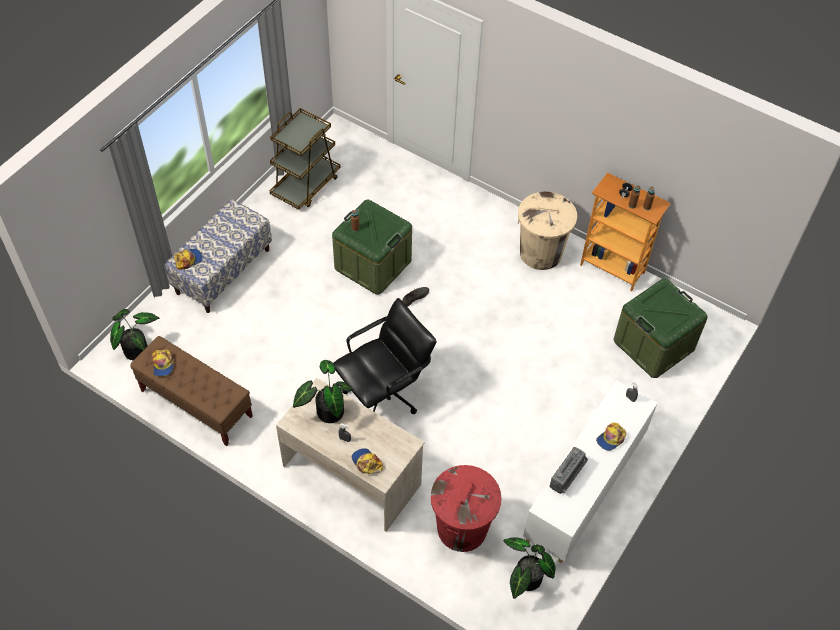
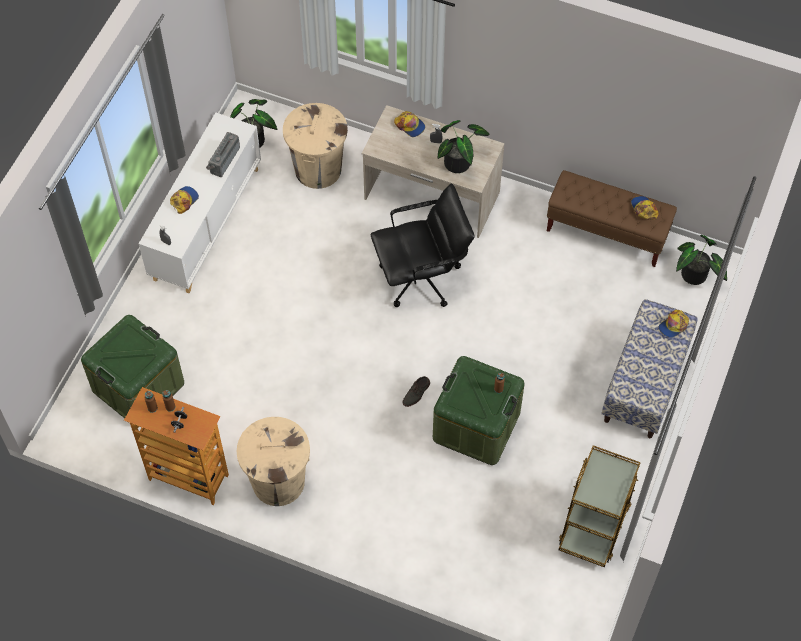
camera: 170 degrees right, 5 degrees up
(384, 393) = (421, 278): black office chair -> black office chair turned 150 degrees counterclockwise
(462, 528) = (317, 169): red trash can -> beige trash can

